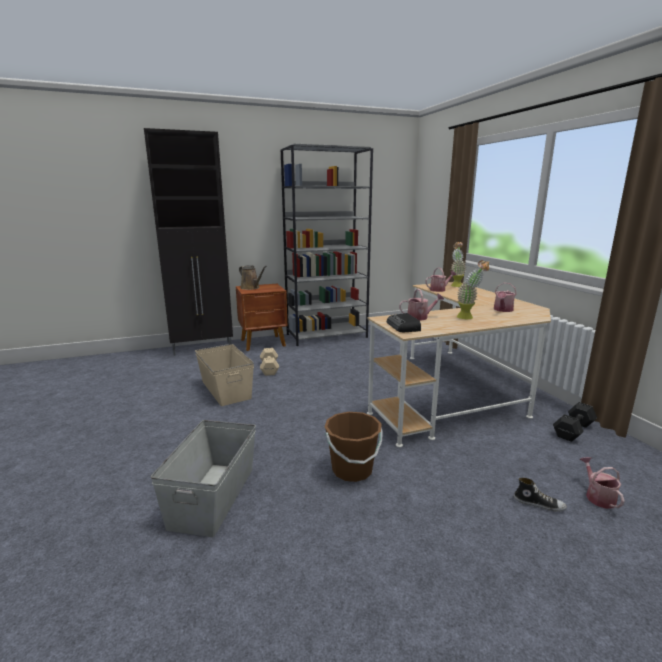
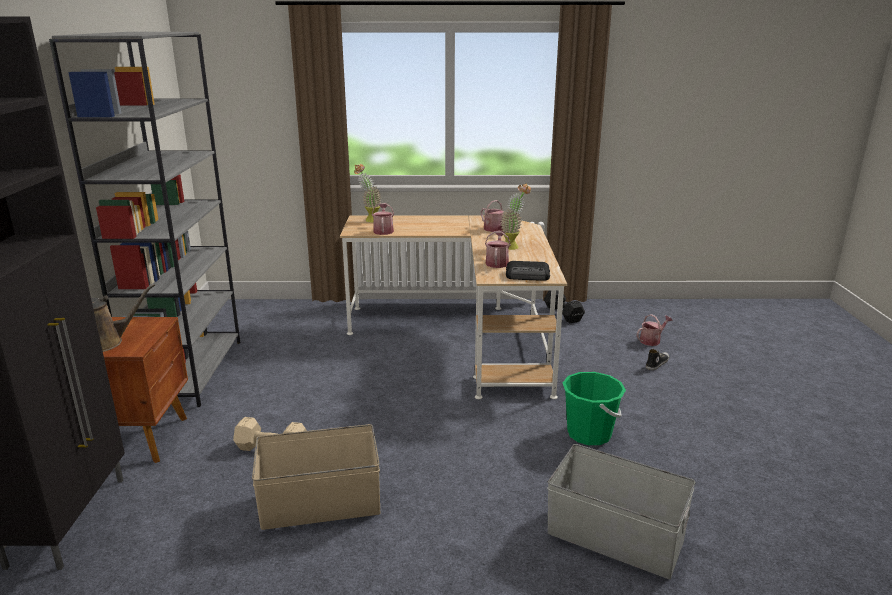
camera: 70 degrees left, 5 degrees up
(352, 470) = (589, 434): brown bucket -> green bucket
(597, 496) = (652, 340): watering can -> watering can turned 135 degrees clockwise

